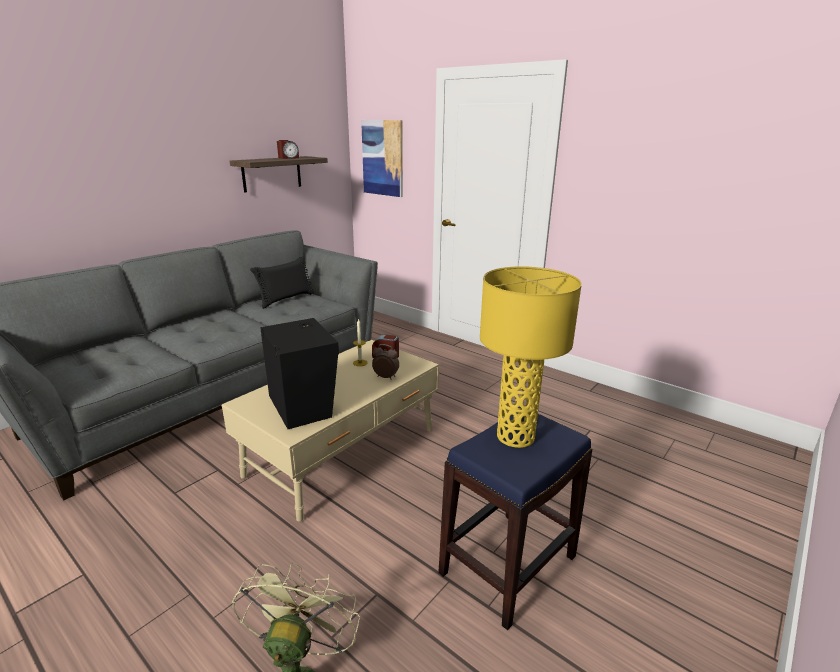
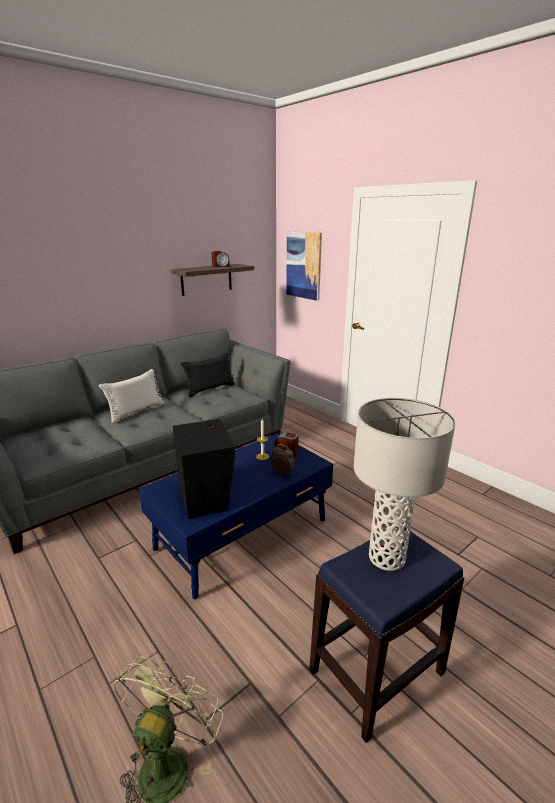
camera: 10 degrees right, 0 degrees up
(200, 327) = (135, 412): none -> white pillow
(344, 451) = (243, 534): beige coffee table -> blue coffee table
(515, 437) = (386, 558): yellow table lamp -> white table lamp

